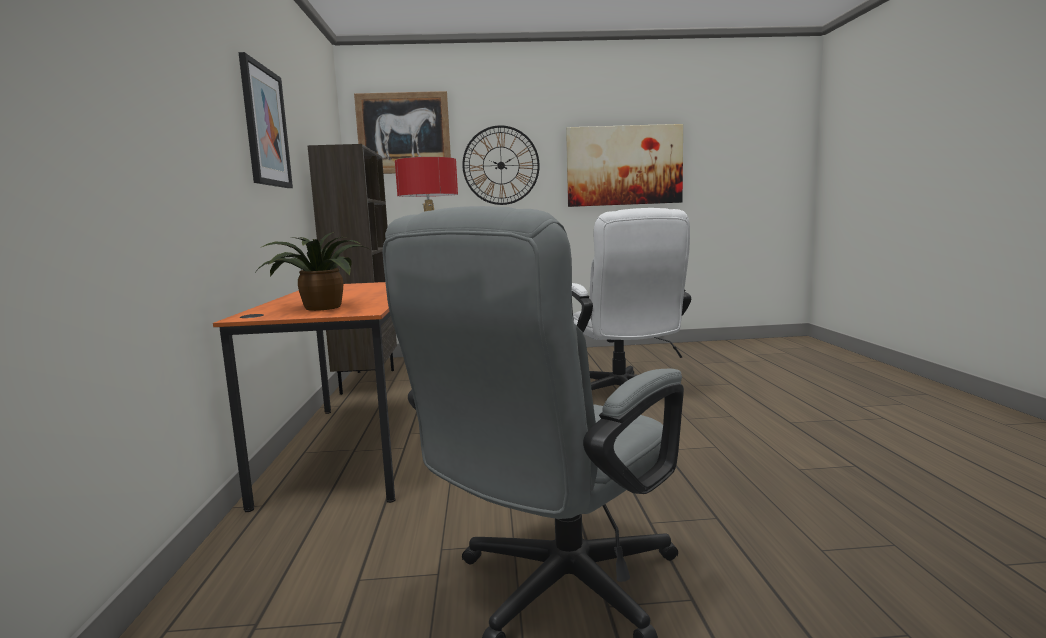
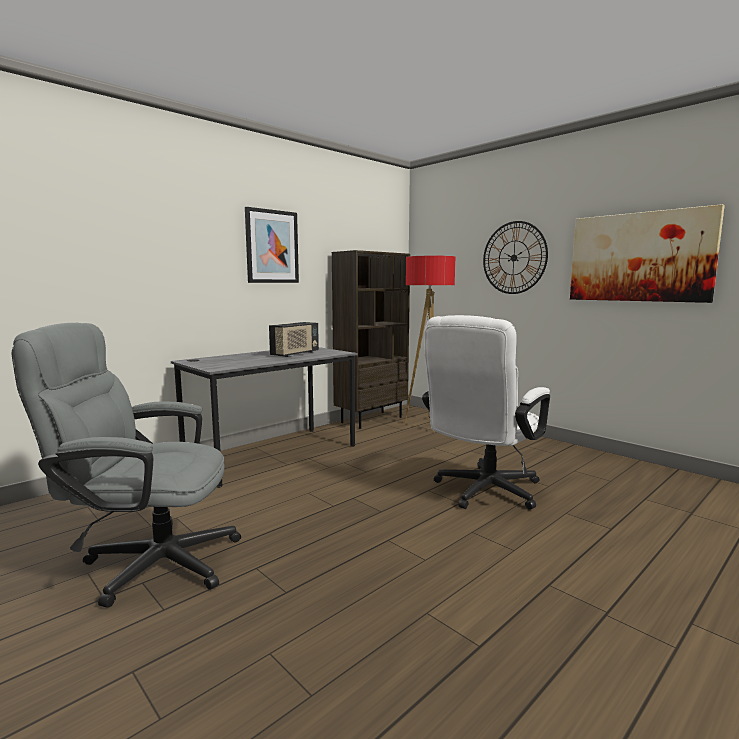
camera: 50 degrees right, 0 degrees up
(319, 308) = (223, 362): potted plant -> none
(353, 448) = (272, 454): orange desk -> grey desk
(356, 290) = (295, 354): none -> radio
(403, 133) = (445, 232): picture -> none

